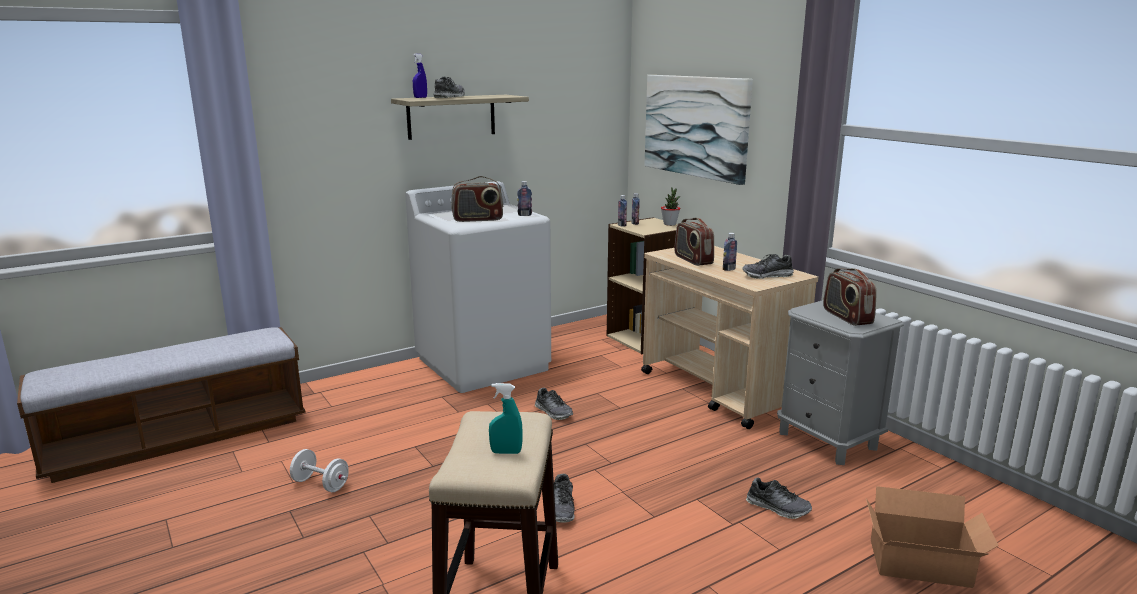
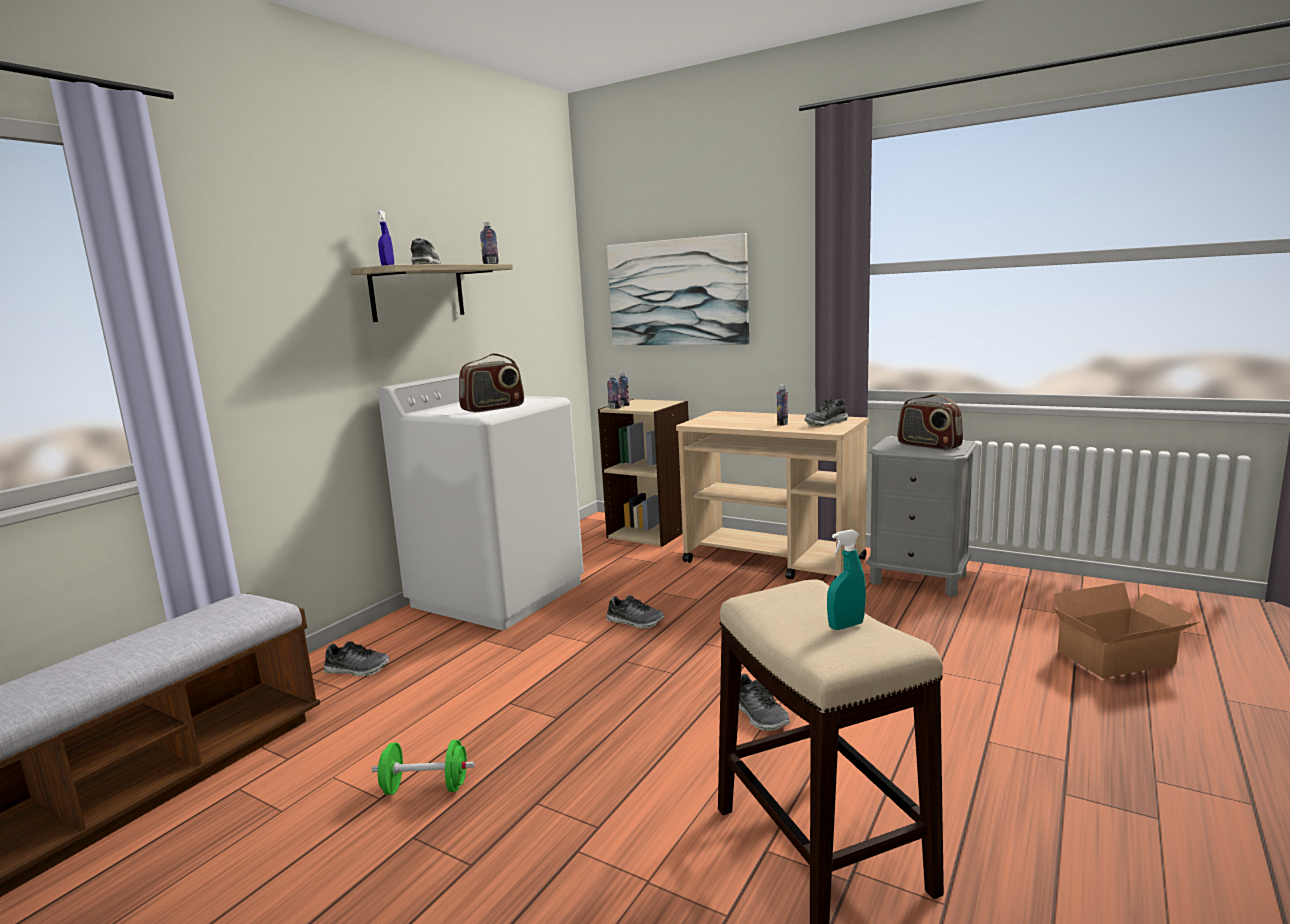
camera: 25 degrees left, 5 degrees down
(321, 484) = (426, 787): white dumbbell -> green dumbbell
(524, 215) = (540, 399): bottle -> bottle (490, 264)
(670, 224) = (660, 401): potted plant -> none
(693, 260) = (734, 423): radio -> none
(778, 508) = (953, 648): shoe -> shoe (357, 669)

